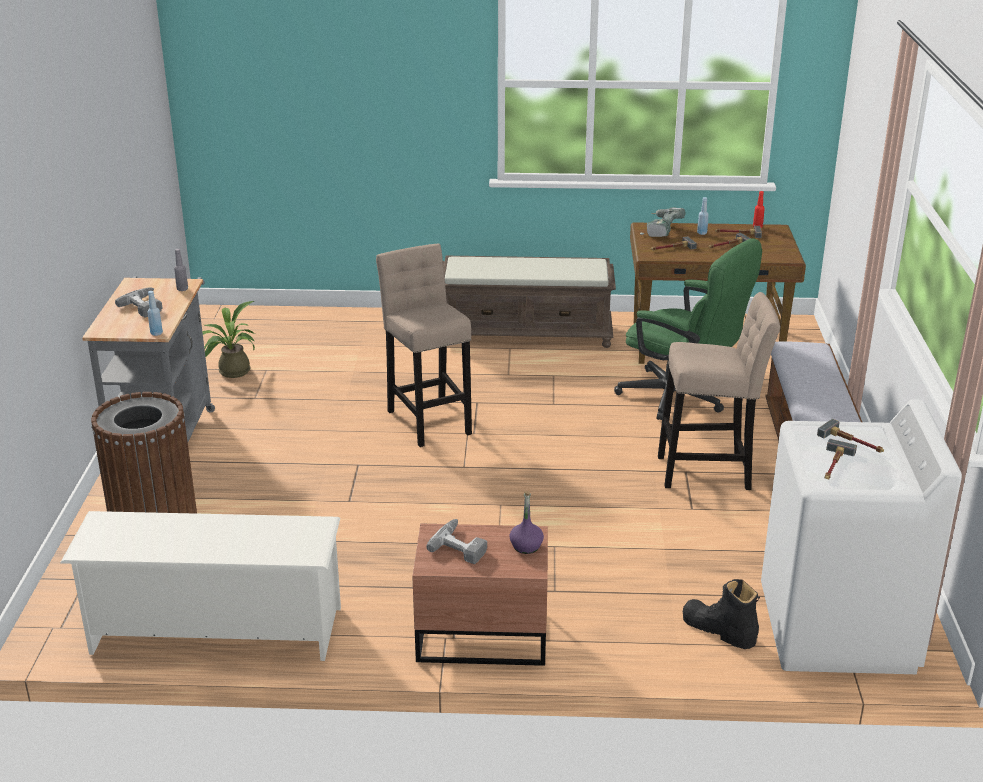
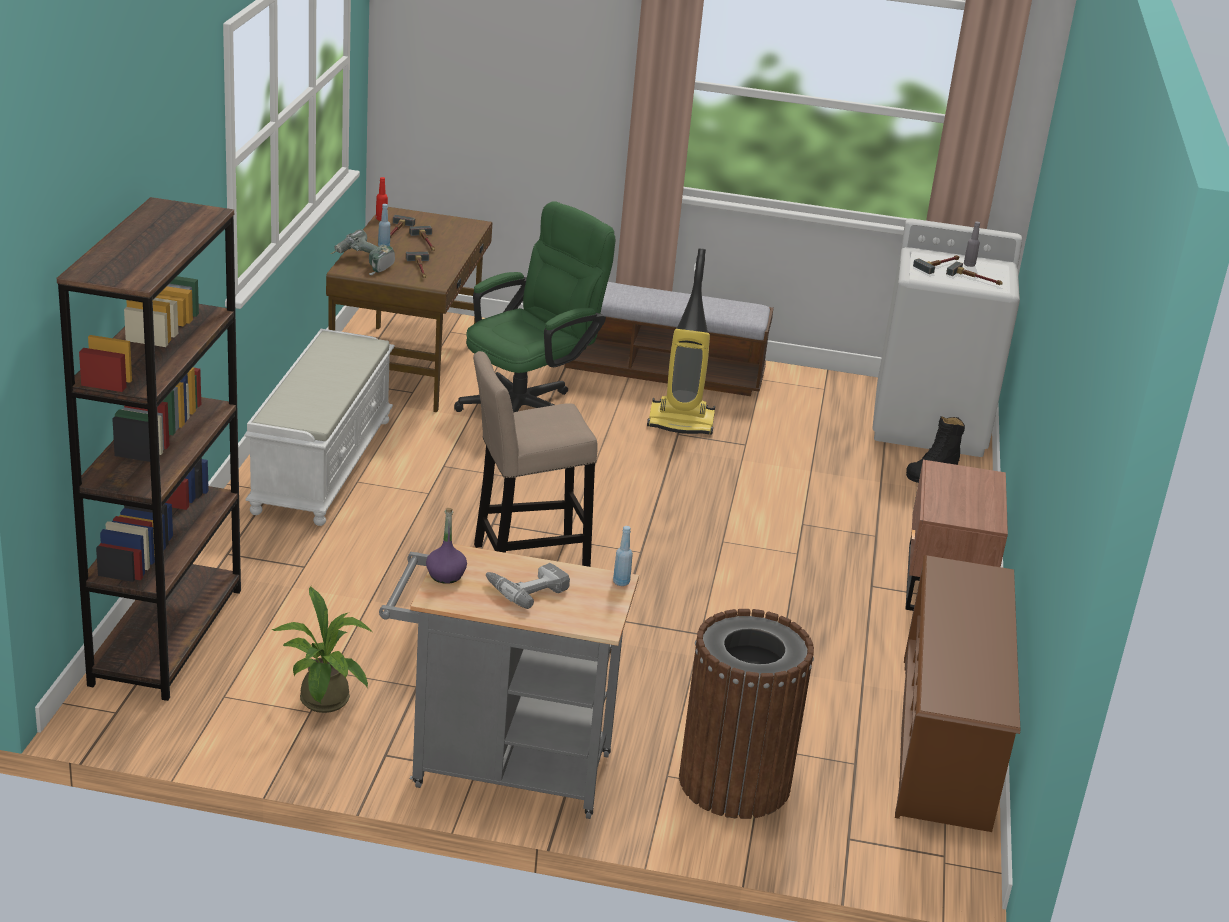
camera: 85 degrees left, 0 degrees up
(182, 289) = (476, 558): grey bottle -> grey bottle (969, 265)
(215, 631) = (945, 741): white shoe rack -> brown shoe rack
(293, 319) = (167, 636): none -> brown bookcase
(461, 545) = (957, 503): power drill -> none
(526, 546) = (957, 473): purple bottle -> purple bottle (445, 575)
(527, 333) = (321, 464): brown bench -> white bench
(709, 472) = (681, 422): beige stool -> vacuum cleaner

